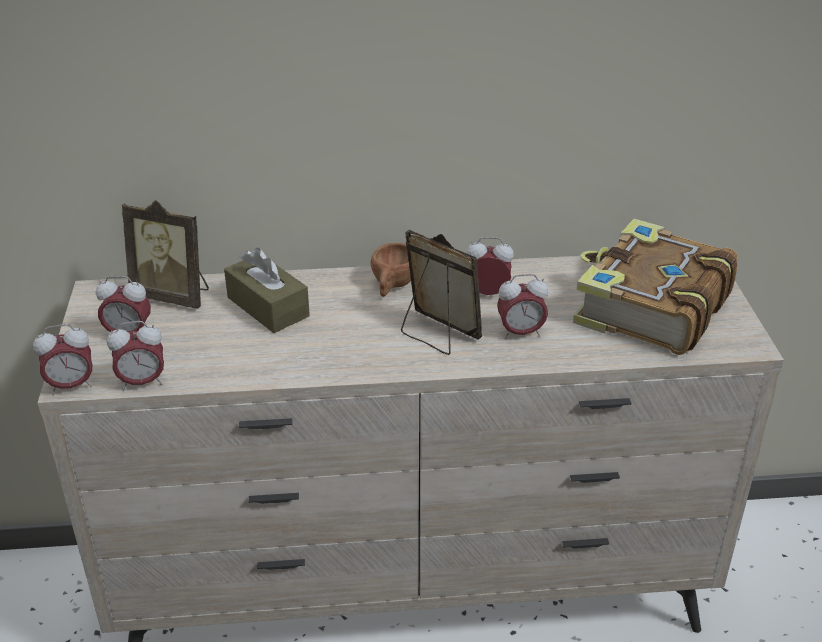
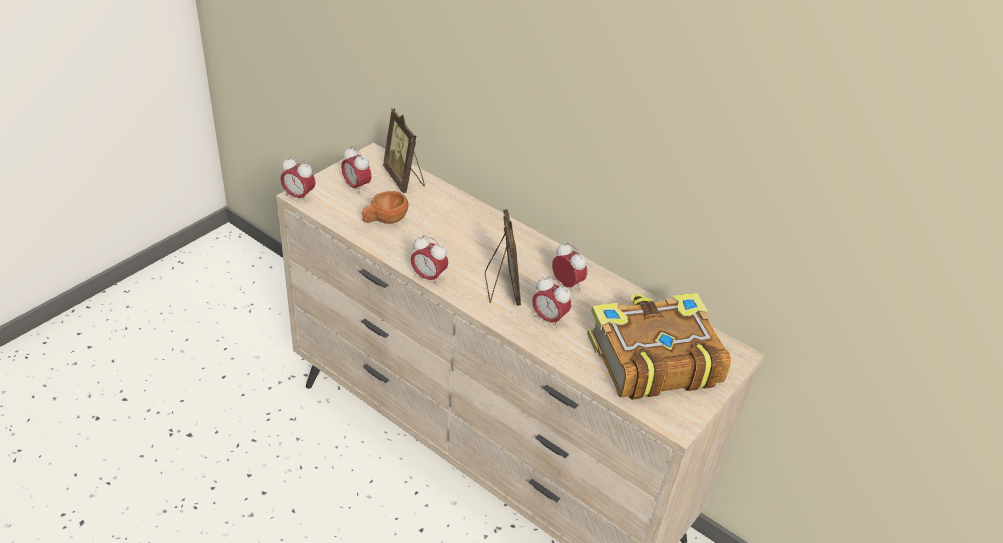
camera: 40 degrees right, 5 degrees up
(142, 382) = (329, 215): alarm clock -> alarm clock (428, 277)
(268, 307) = (440, 215): brown tissue box -> none
(393, 286) = (520, 245): brown cup -> brown cup (384, 220)

